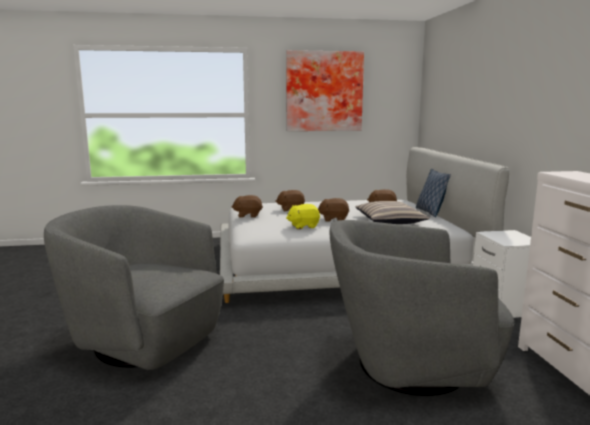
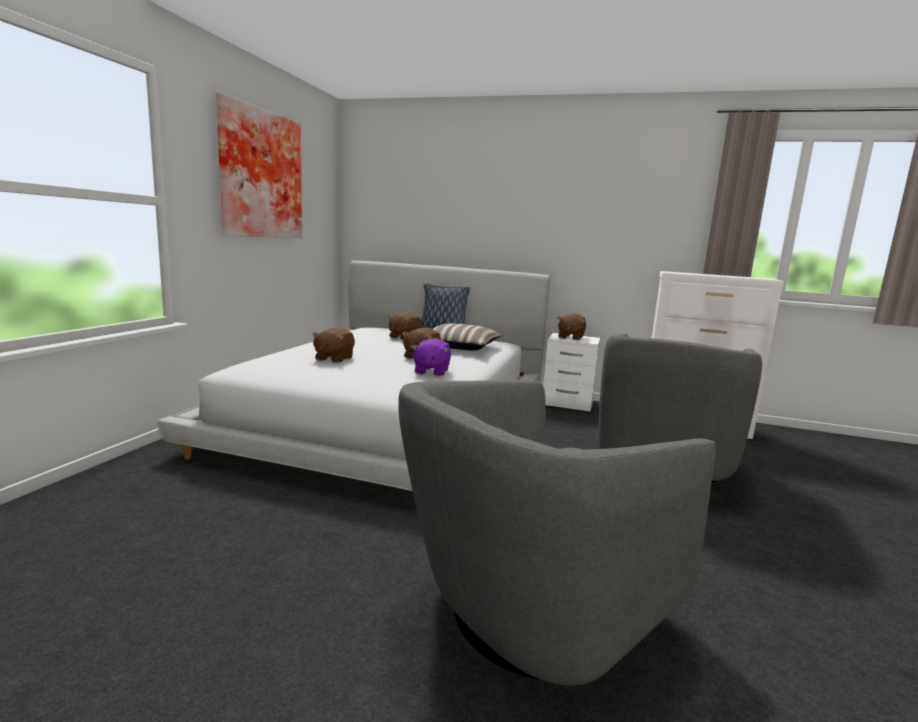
camera: 65 degrees left, 0 degrees up
(248, 215) = (316, 379): brown plush toy -> brown plush toy (570, 337)
(303, 226) = (431, 371): yellow plush toy -> purple plush toy

